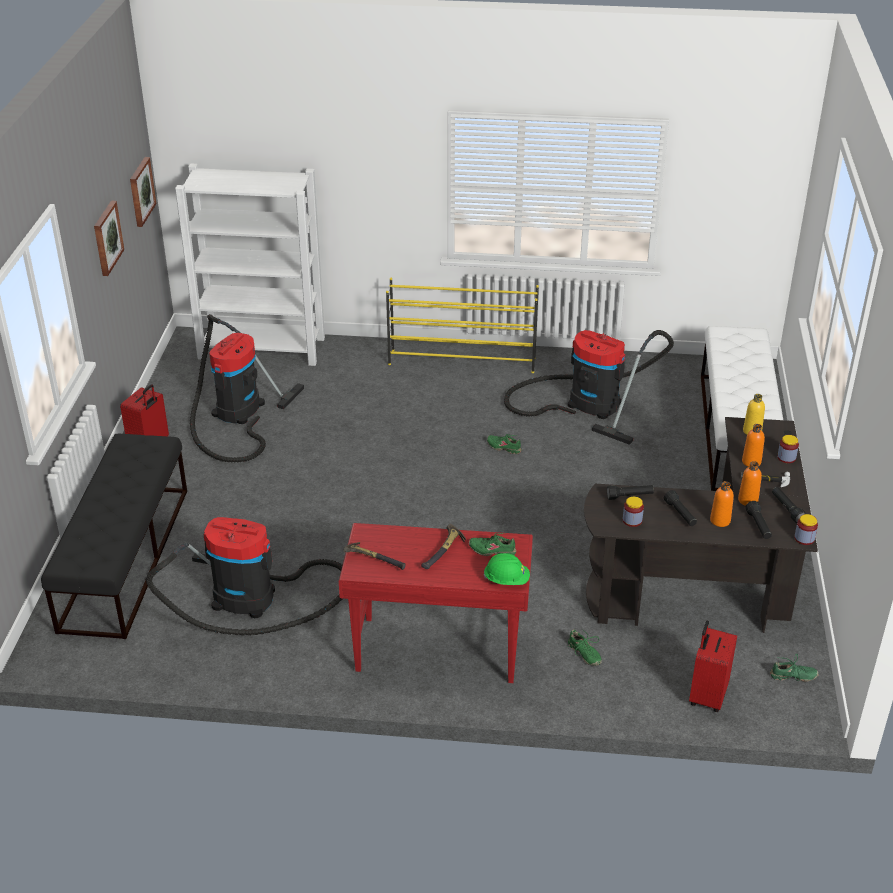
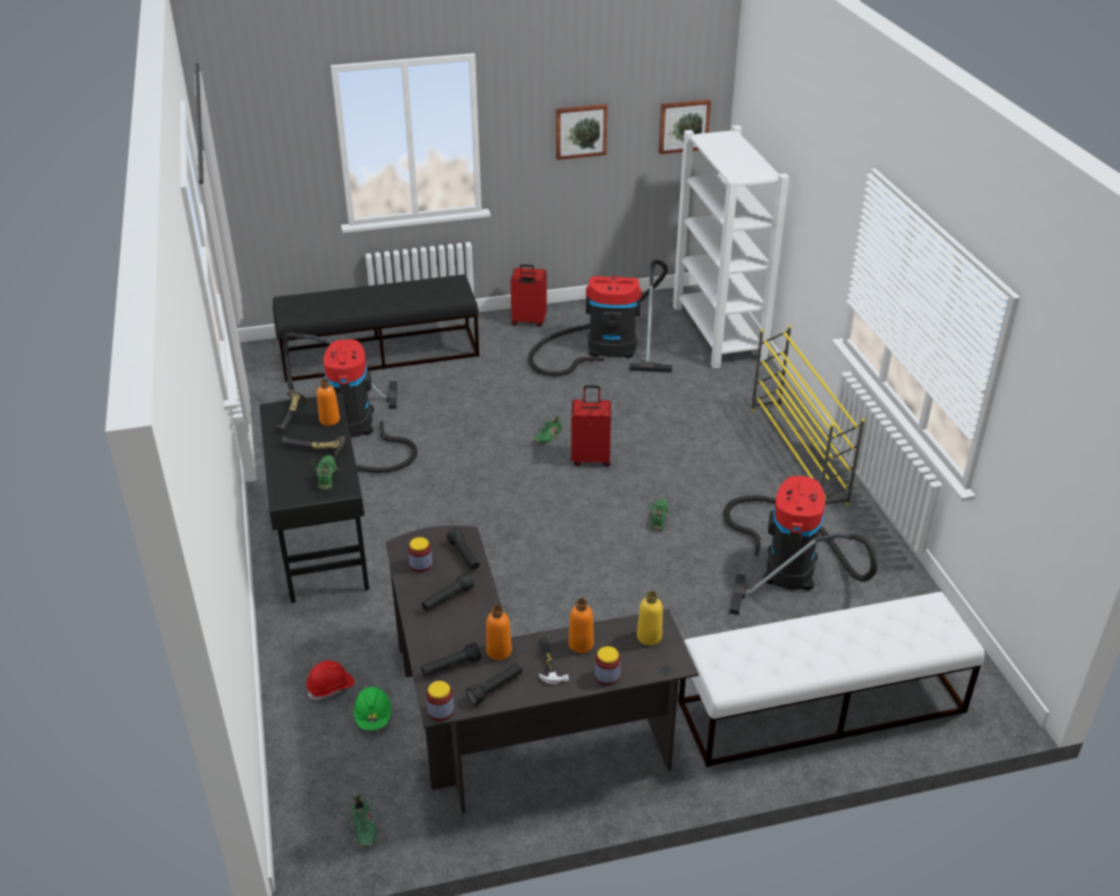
camera: 70 degrees right, 0 degrees up
(437, 650) = (322, 545): red console table -> black console table
(506, 580) = (284, 494): green hard hat -> green hard hat (373, 717)
(584, 654) = (348, 644): green shoe -> green shoe (548, 436)
(634, 672) = (331, 687): none -> red hard hat
(706, 696) = (311, 753): red suitcase -> red suitcase (591, 458)
(720, 520) = (448, 633): orange bottle -> orange bottle (329, 420)

